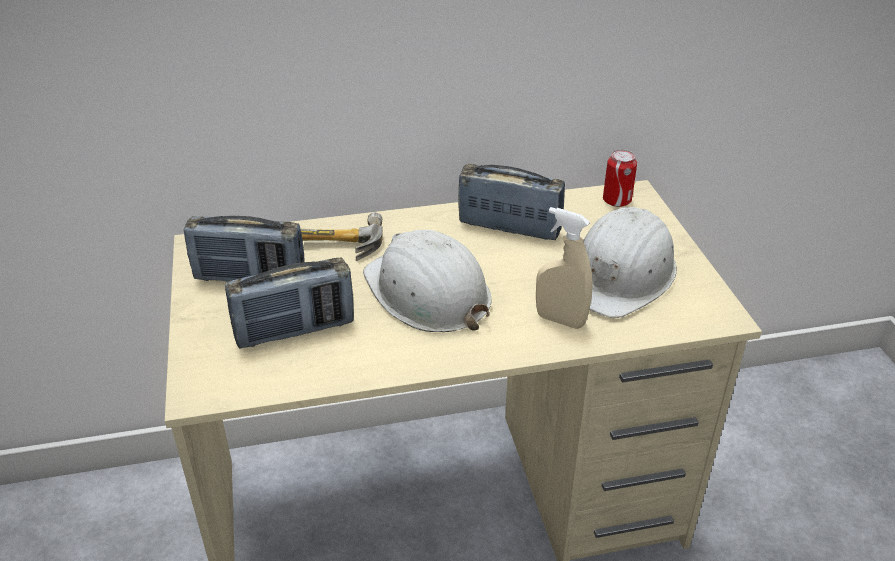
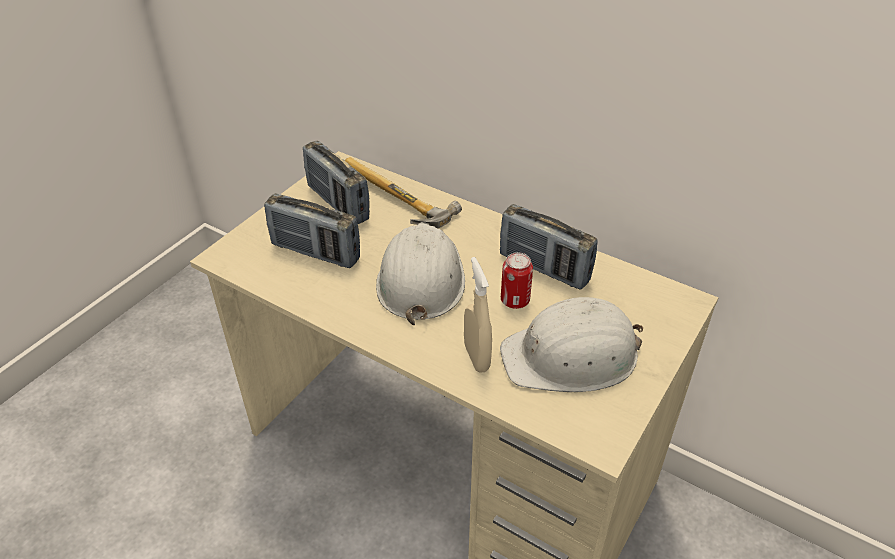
camera: 45 degrees right, 5 degrees up
(509, 227) = (544, 268): radio -> radio turned 150 degrees clockwise
(616, 201) = (661, 298): can -> can (515, 300)

